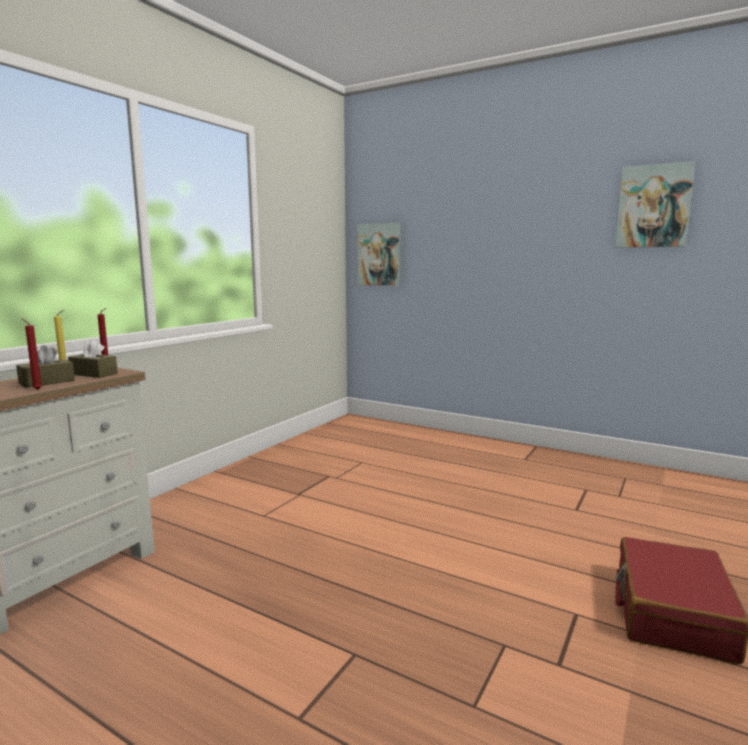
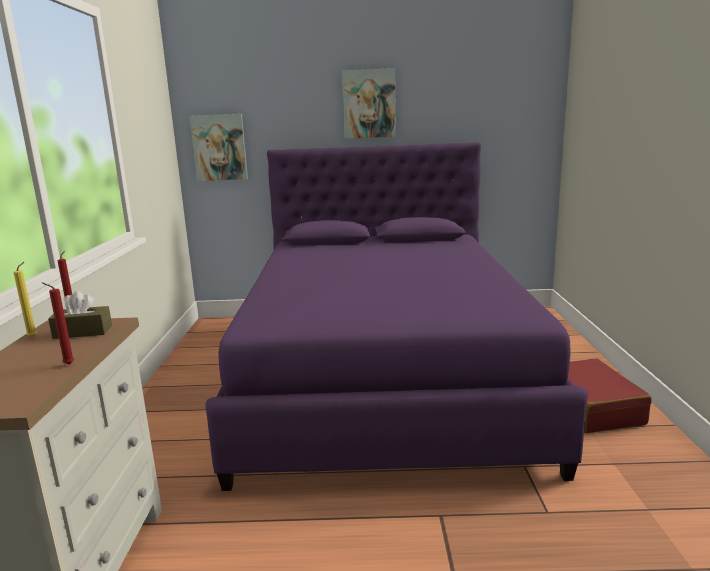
camera: 30 degrees left, 5 degrees up
(47, 382) = (52, 354): brown tissue box -> none
(456, 500) = (384, 373): none -> purple bed
(653, 206) = (474, 100): picture -> picture (369, 104)

